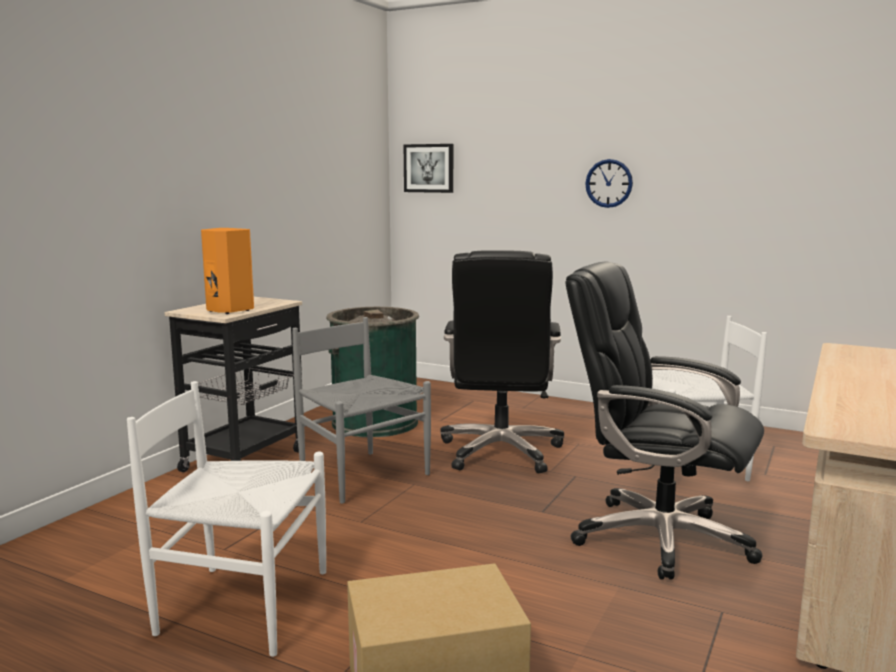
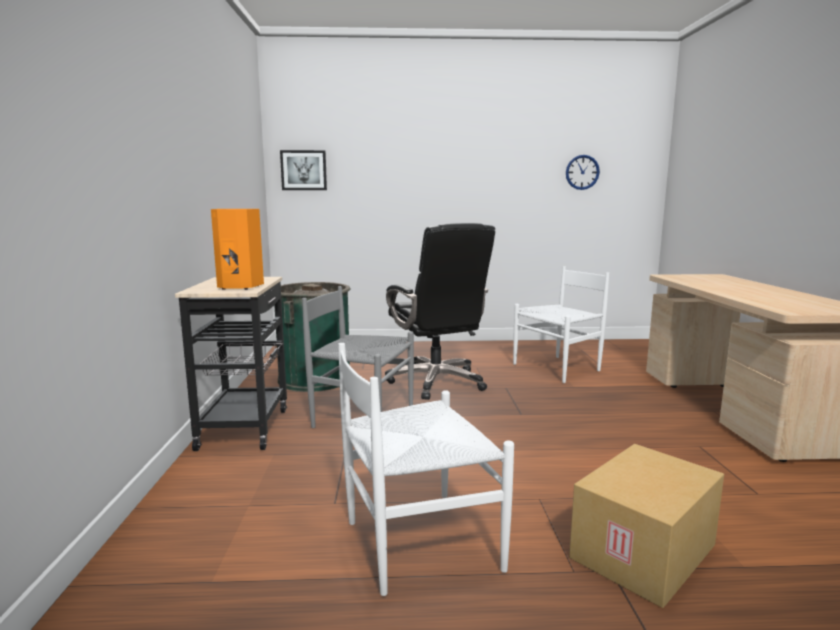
camera: 30 degrees left, 0 degrees up
(609, 183) = (453, 182): wall clock -> wall clock (582, 172)
(659, 538) = (607, 414): black office chair -> none

